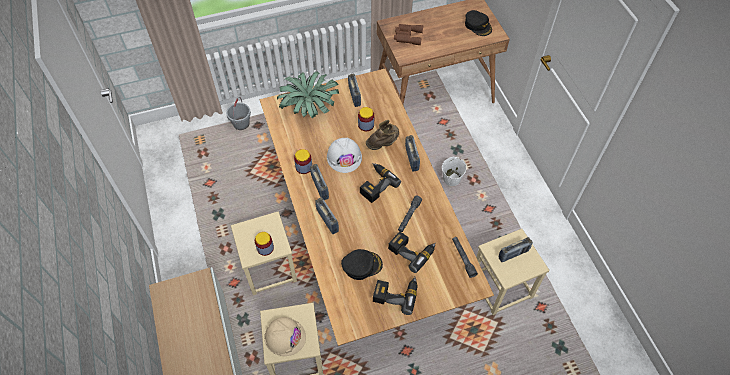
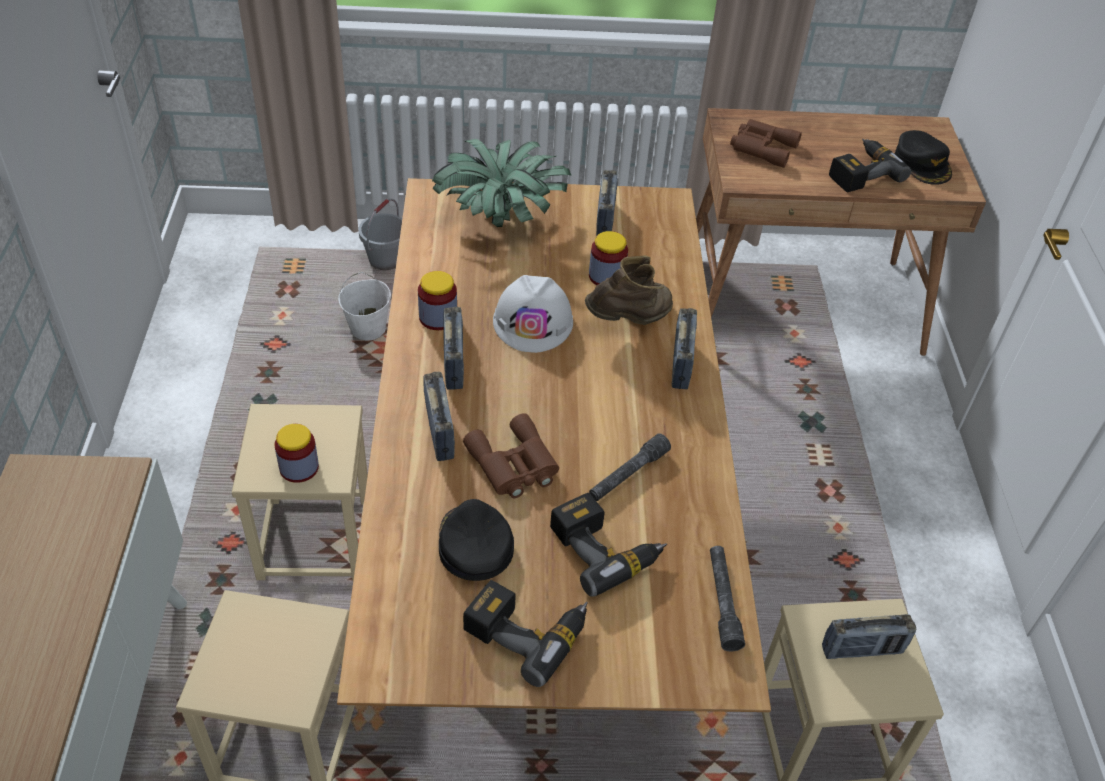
camera: 15 degrees right, 10 degrees down
(285, 337) = (250, 663): beige hard hat -> none
(362, 265) = (474, 544): black cap -> black cap turned 105 degrees counterclockwise
(363, 226) = (514, 465): none -> brown binoculars
(375, 184) = (578, 391): power drill -> power drill (860, 172)
(451, 179) = (780, 476): white bucket -> white bucket (368, 329)

